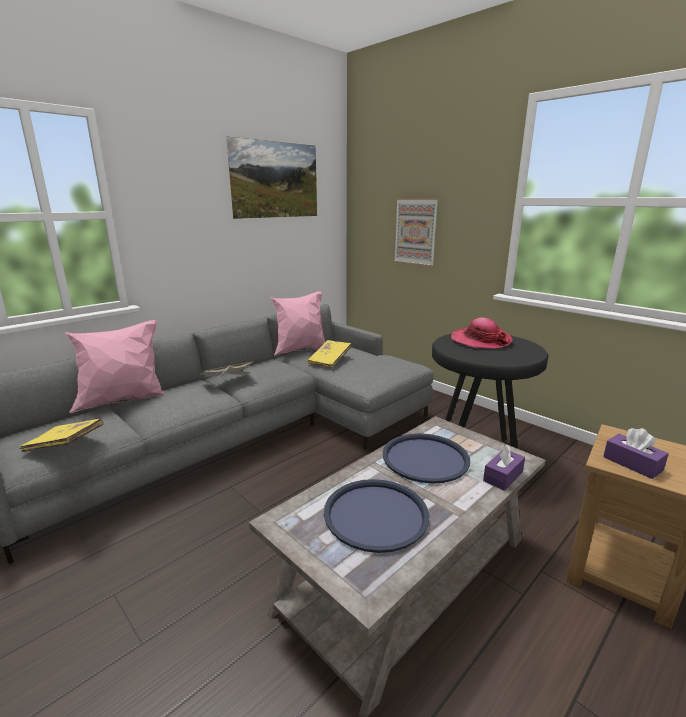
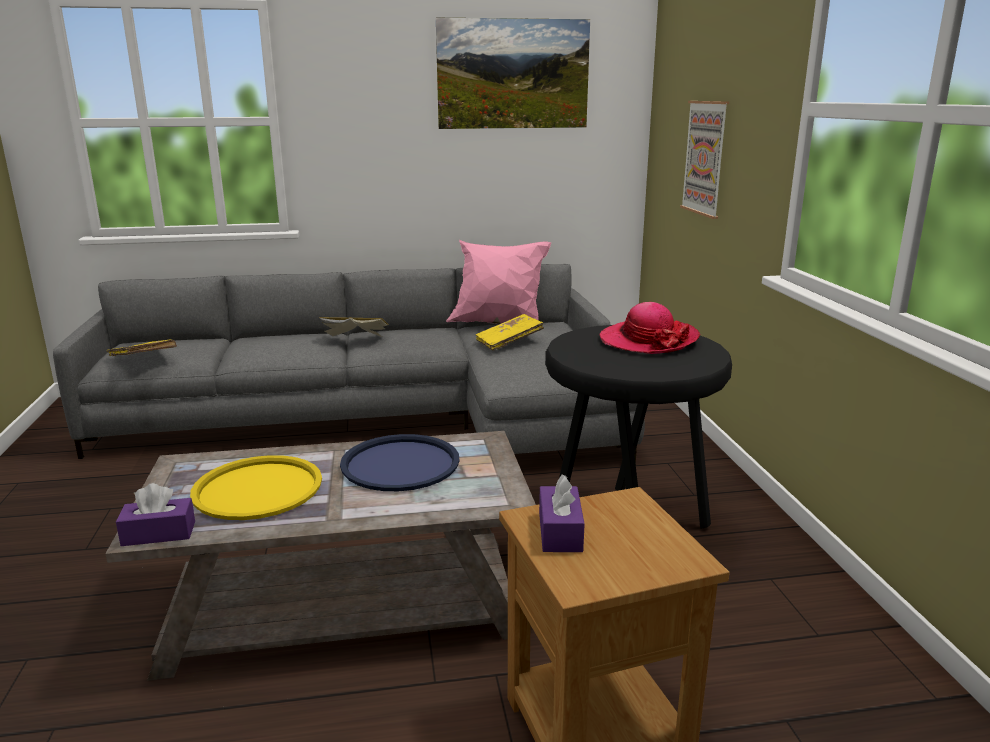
camera: 35 degrees right, 0 degrees up
(124, 401) = (240, 336): pink pillow -> none
(375, 515) = (257, 489): blue tray -> yellow tray
(503, 476) = (447, 509): purple tissue box -> purple tissue box (158, 533)

